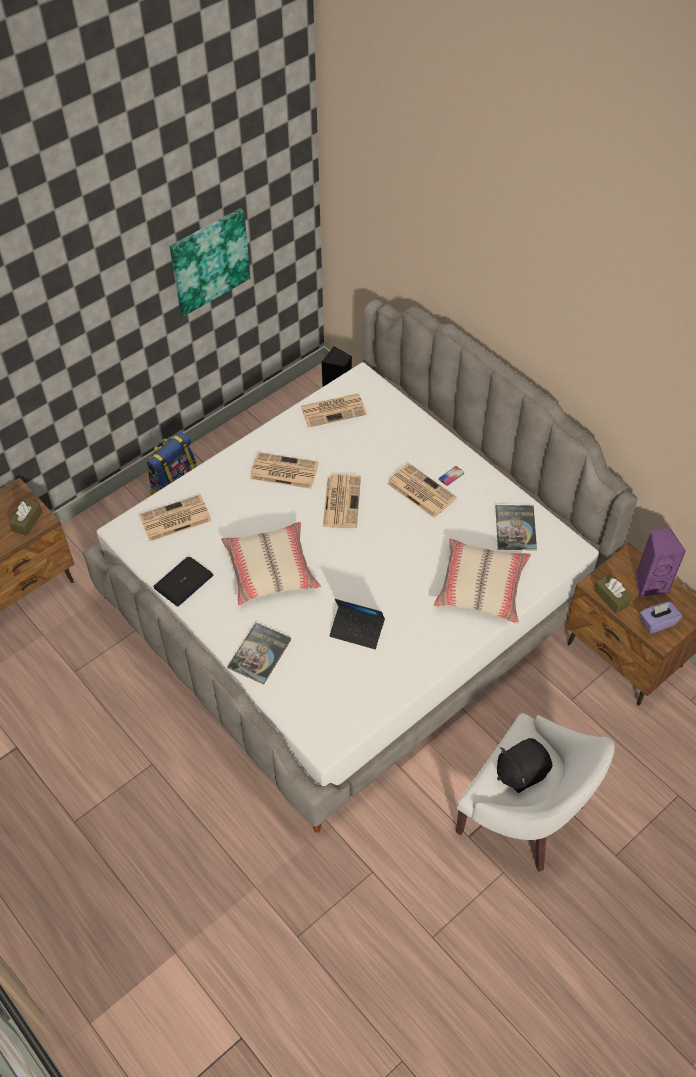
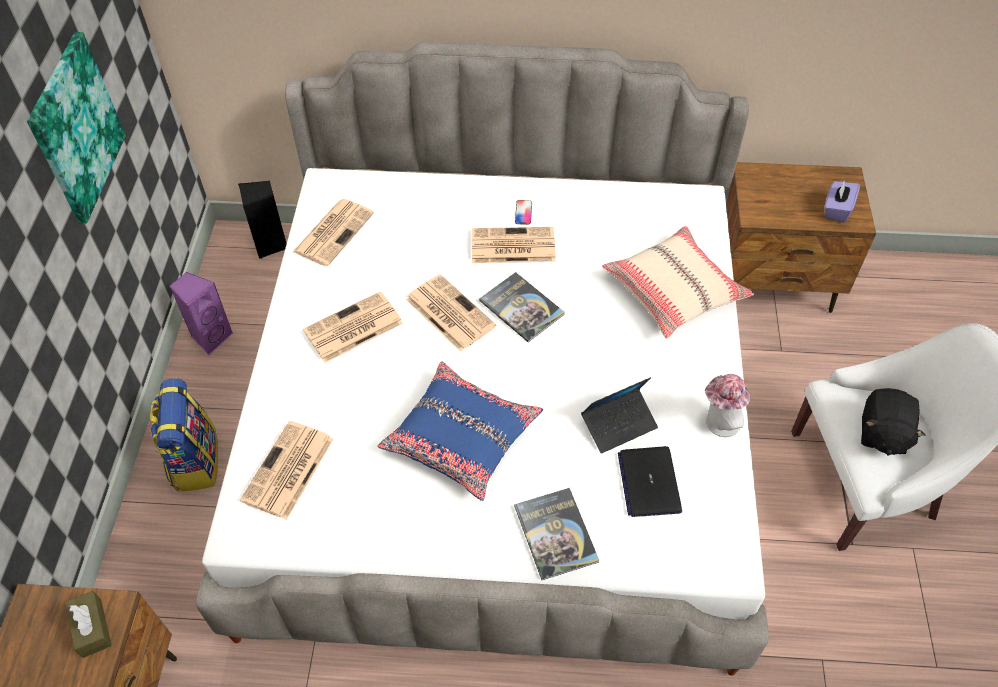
camera: 45 degrees left, 0 degrees up
(183, 582) = (380, 530): laptop -> laptop (649, 482)
(271, 570) = (462, 437): beige pillow -> blue pillow
(410, 675) = (718, 424): none -> hat
(515, 528) = (635, 216): book -> book (521, 307)
(611, 597) = (779, 216): brown tissue box -> none
(650, 584) = (792, 183): purple speaker -> purple speaker (211, 337)

